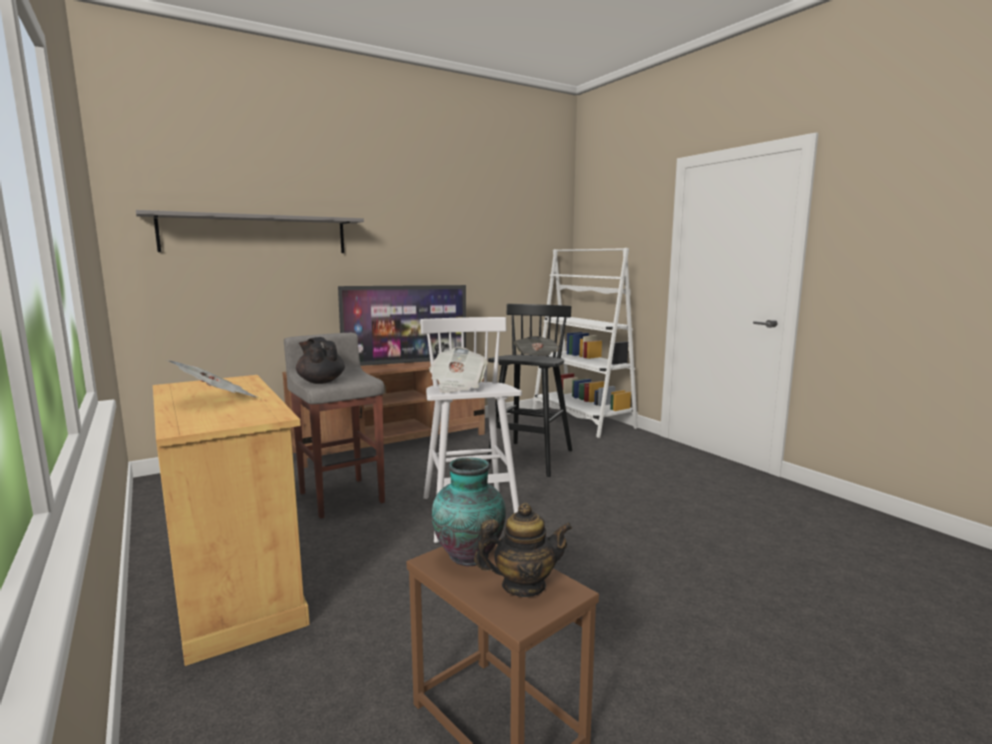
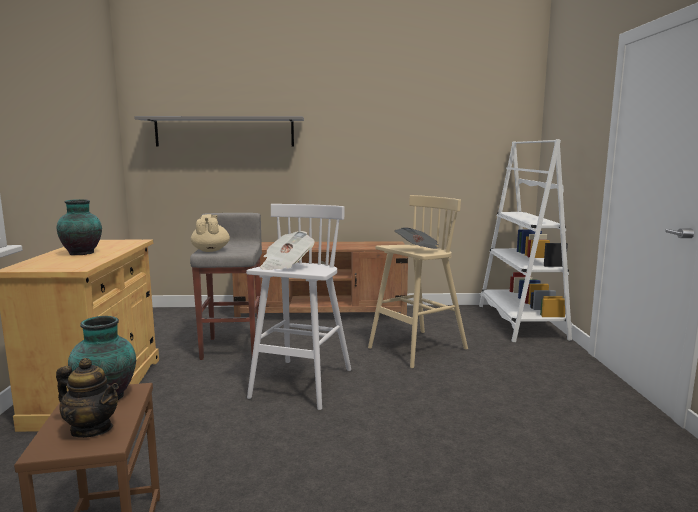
camera: 30 degrees right, 0 degrees up
(216, 400) = (83, 253): newspaper -> vase
(321, 381) = (210, 250): black teapot -> beige teapot
(406, 362) = (339, 244): television -> none
(530, 459) = (416, 349): black stool -> beige stool

